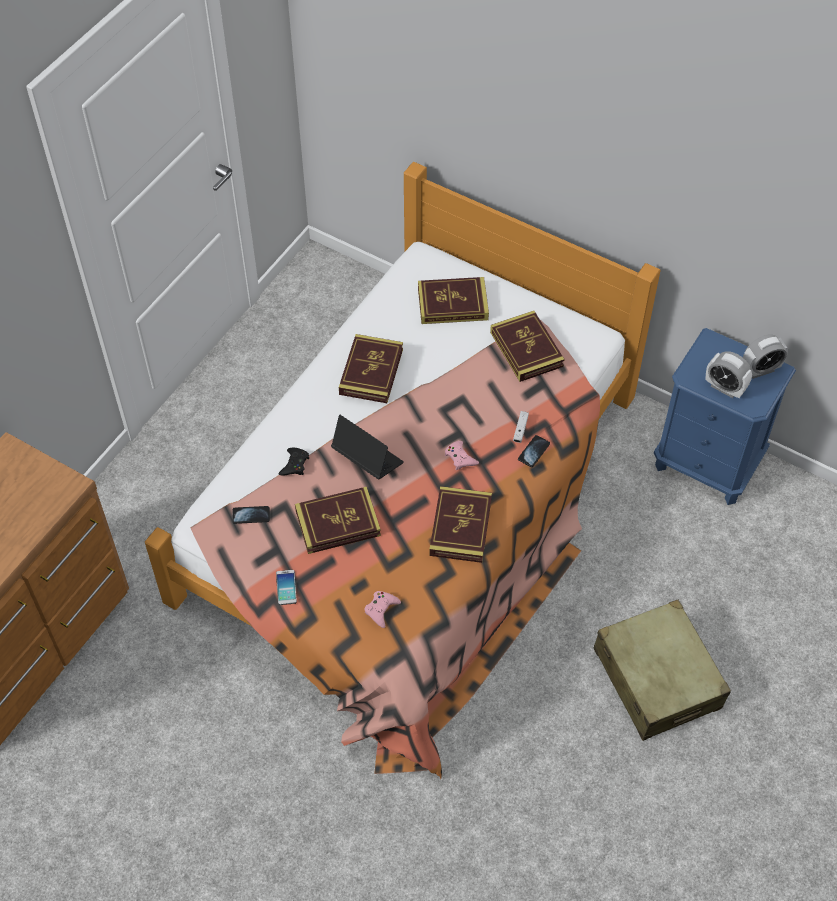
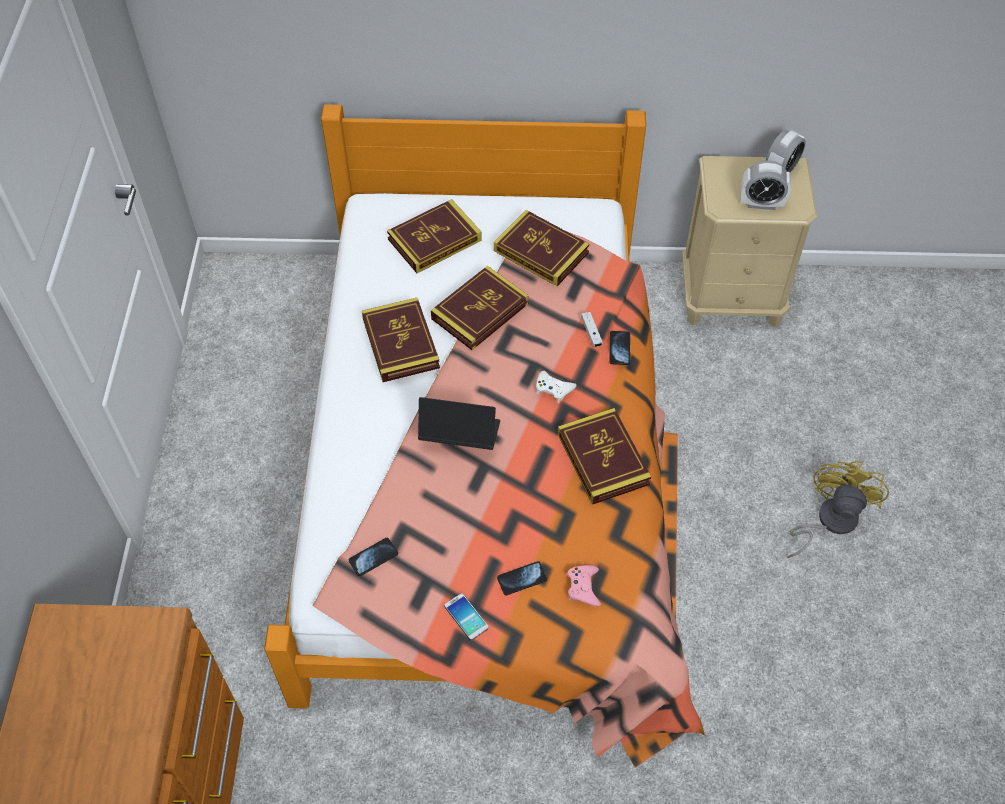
camera: 30 degrees left, 0 degrees up
(294, 464) = (385, 478): black game controller -> none
(338, 523) = (473, 518): book -> book (480, 311)
(342, 582) = (522, 579): none -> phone
(460, 458) = (553, 389): pink game controller -> white game controller
(657, 678) = (829, 521): beige suitcase -> yellow fan
(707, 463) = (731, 298): blue nightstand -> beige nightstand

